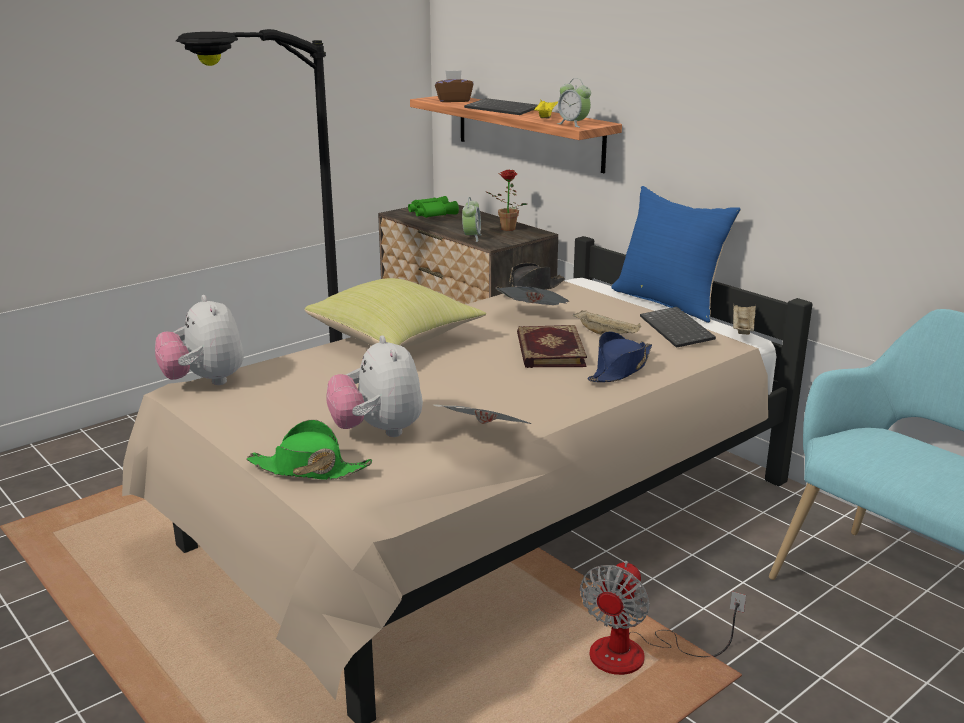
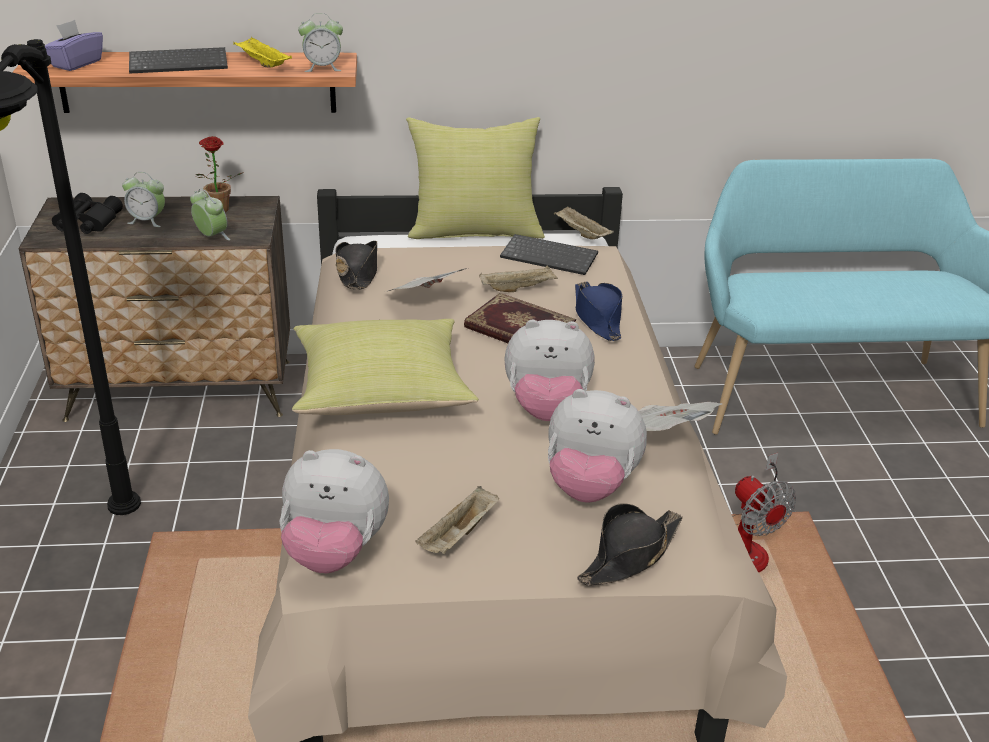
camera: 55 degrees left, 10 degrees up
(262, 408) = (459, 536): none -> beige tray
(308, 469) = (630, 555): green hat -> black hat
(431, 213) = (86, 222): green binoculars -> black binoculars
(453, 100) = (76, 64): brown tissue box -> purple tissue box
(456, 389) = (546, 409): none -> plush toy
(460, 222) = (147, 221): none -> alarm clock
(669, 302) = (475, 230): blue pillow -> yellow pillow

